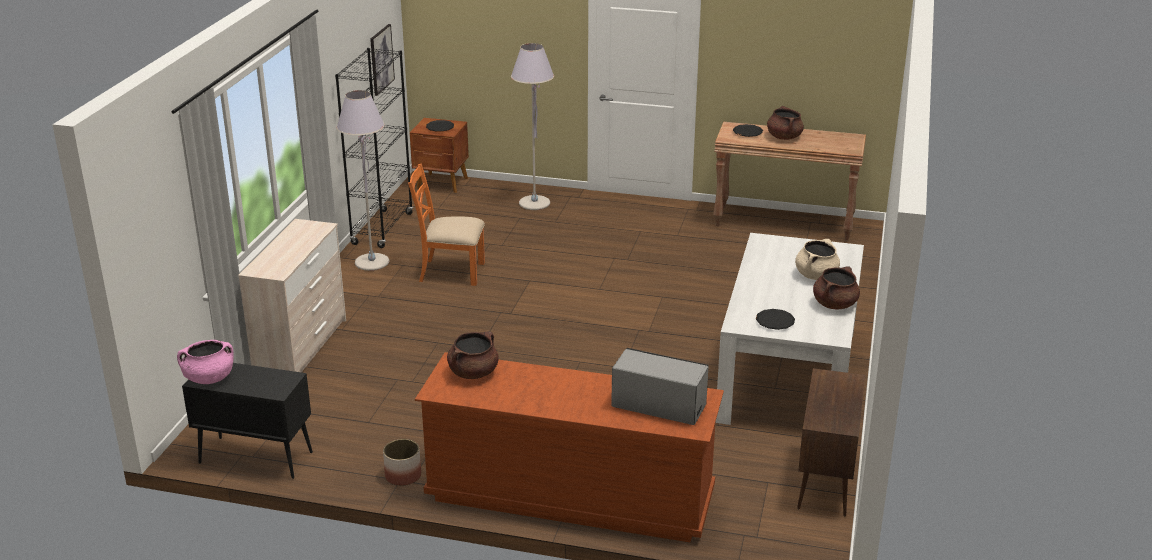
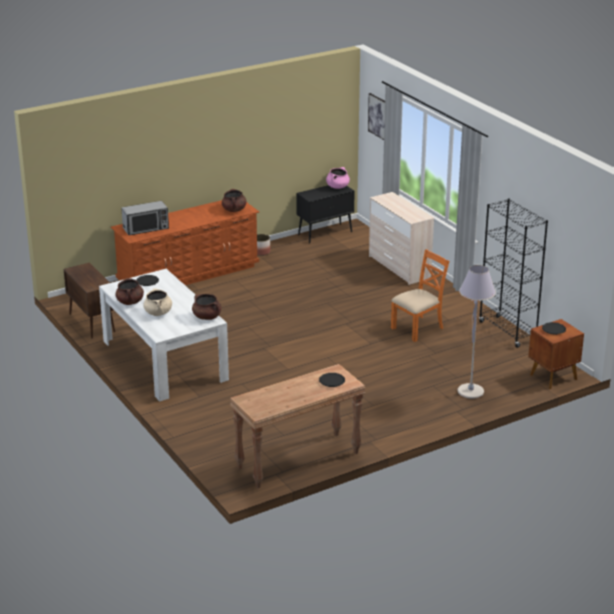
camera: 135 degrees right, 0 degrees up
(372, 263) = (465, 313): grey floor lamp -> none
(381, 59) = (568, 249): picture -> picture (378, 116)
(784, 137) = (303, 389): brown cooking pot -> brown cooking pot (207, 317)

